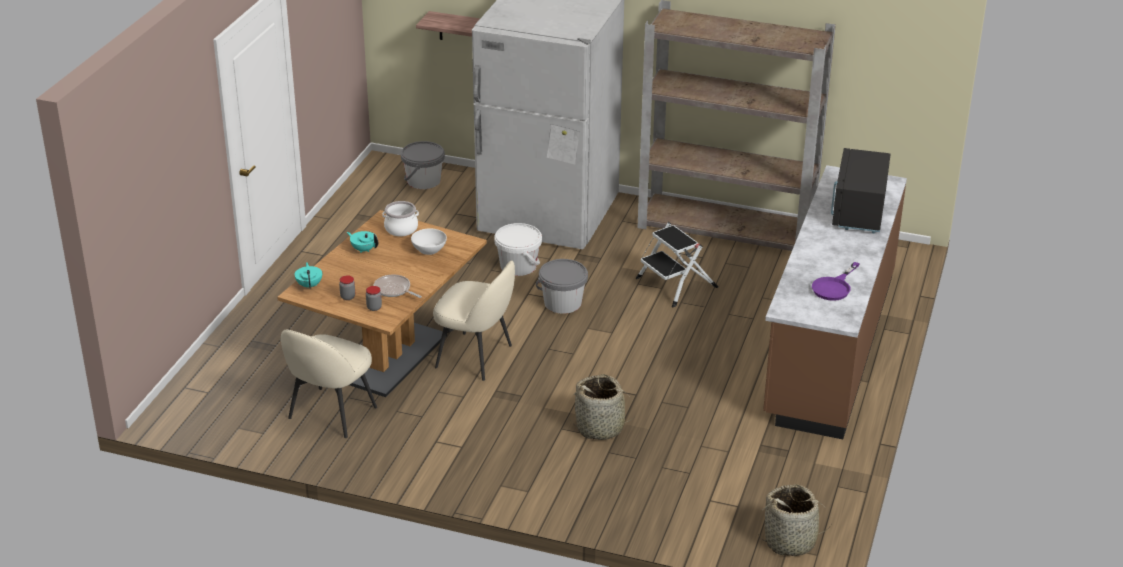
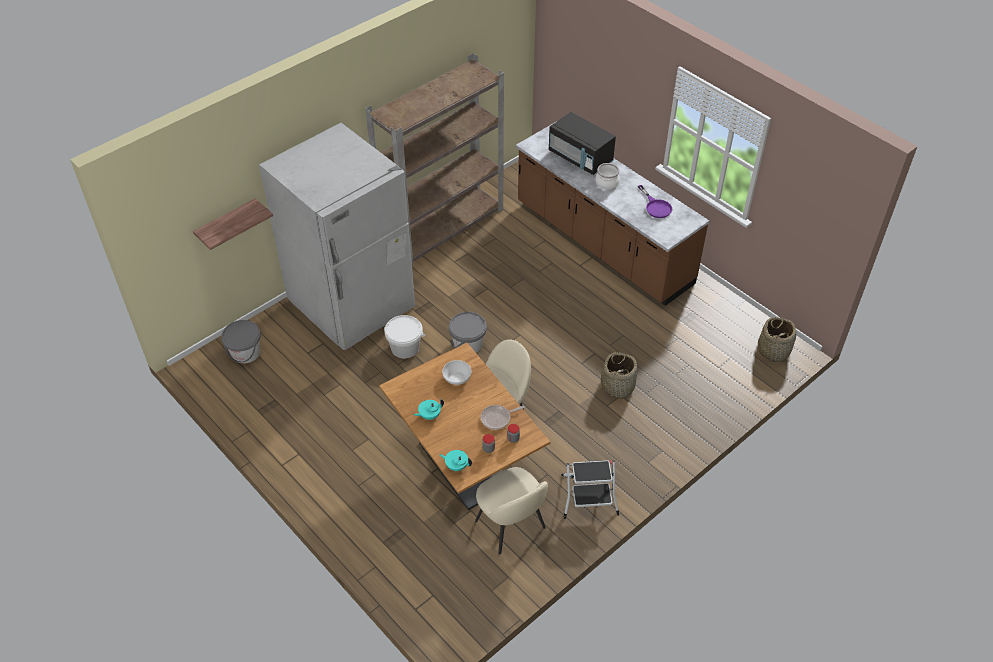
camera: 60 degrees left, 15 degrees up
(401, 229) = (416, 383): cooking pot -> cooking pot (606, 183)
(676, 284) = (488, 279): step ladder -> step ladder (588, 495)

